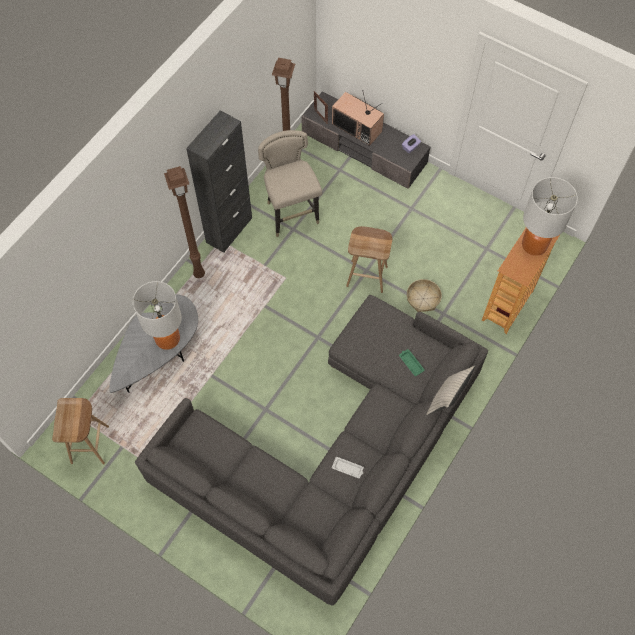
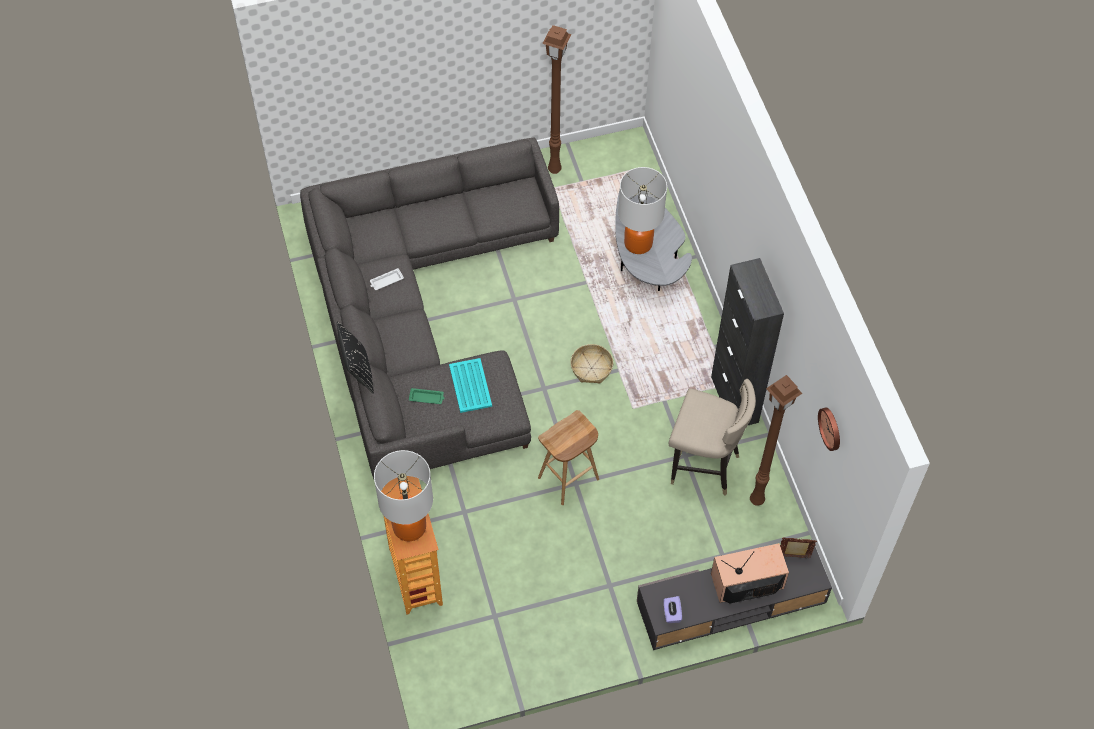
camera: 130 degrees right, 5 degrees down
(90, 445) = (604, 162): brown stool -> none
(199, 273) = (705, 342): brown floor lamp -> brown floor lamp (555, 170)
(274, 56) = (831, 428): none -> wall clock
(377, 345) = (470, 385): none -> turquoise tray
(423, 299) = (496, 507): basket -> basket (591, 368)
(447, 399) = (357, 371): beige pillow -> black pillow

